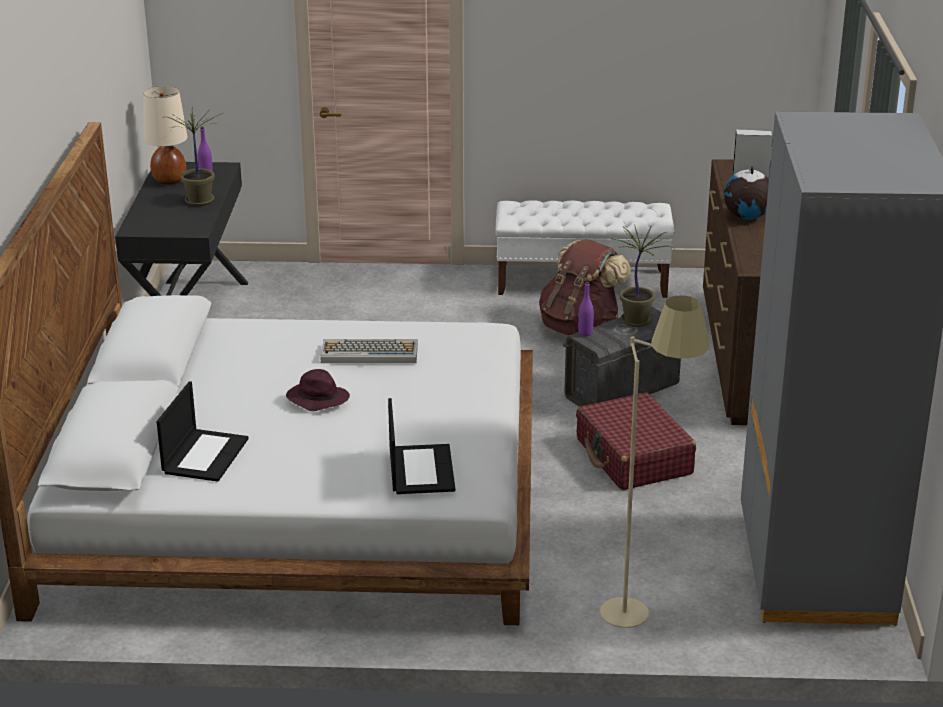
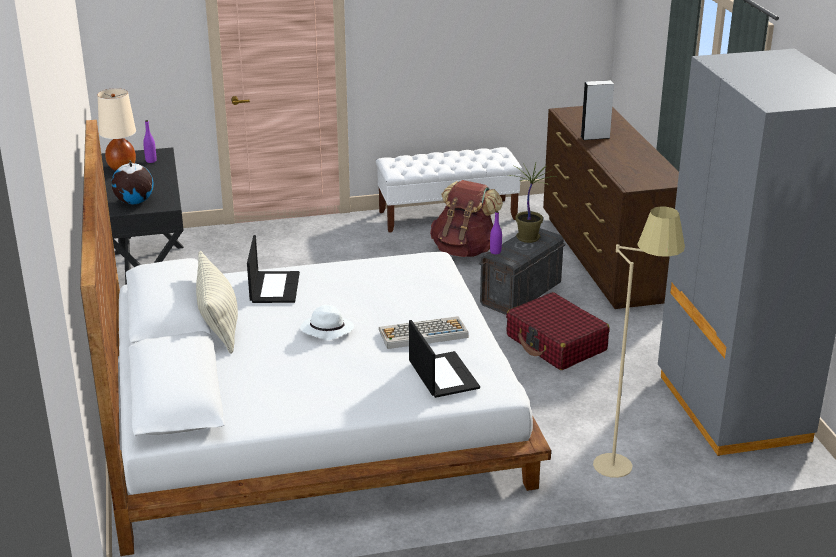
camera: 15 degrees left, 0 degrees up
(199, 200) = (156, 181): potted plant -> none
(201, 378) = (219, 325): none -> pillow
(205, 455) = (257, 388): laptop -> laptop (274, 287)
(317, 399) = (326, 330): purple hat -> white hat
(368, 353) = (347, 287): keyboard -> keyboard (422, 334)
(746, 217) = (601, 148): globe -> globe (134, 202)

